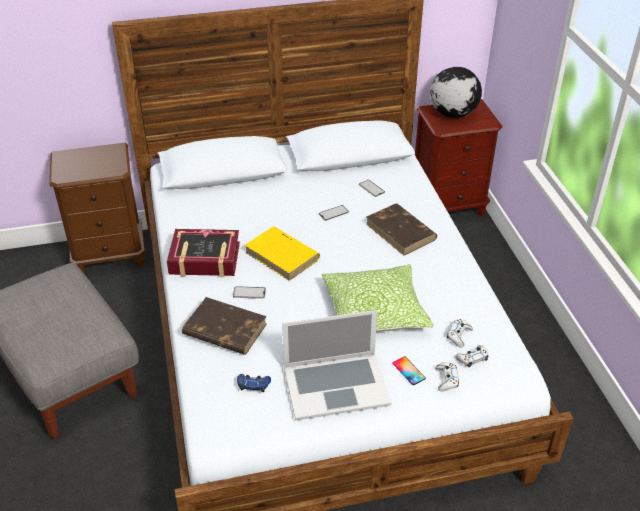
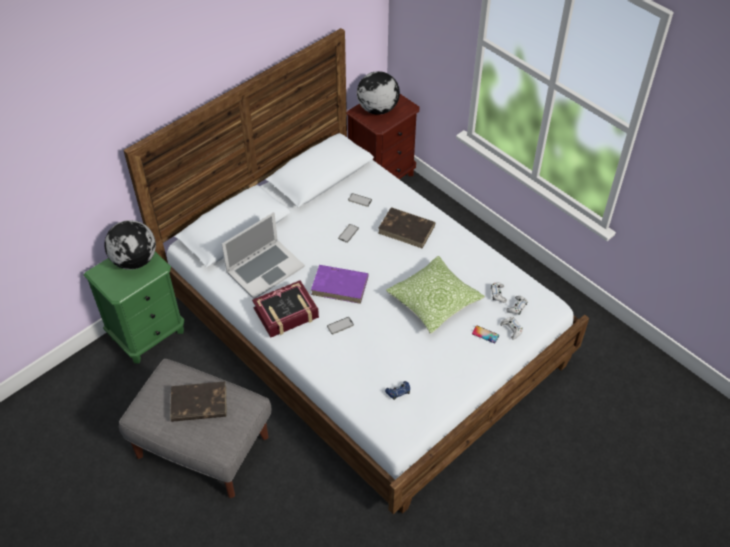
camera: 30 degrees left, 10 degrees up
(102, 158) = (135, 260): none -> globe
(110, 255) = (148, 334): brown nightstand -> green nightstand
(224, 329) = (347, 362): brown book -> brown book (198, 404)
(282, 256) = (340, 285): yellow book -> purple book
(336, 385) = (449, 366): laptop -> laptop (265, 269)

